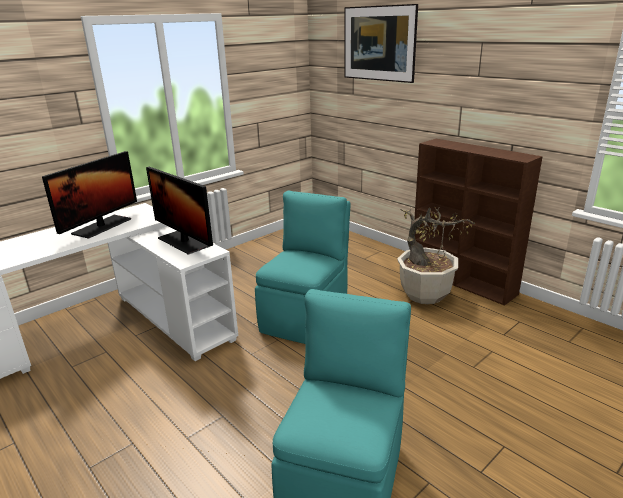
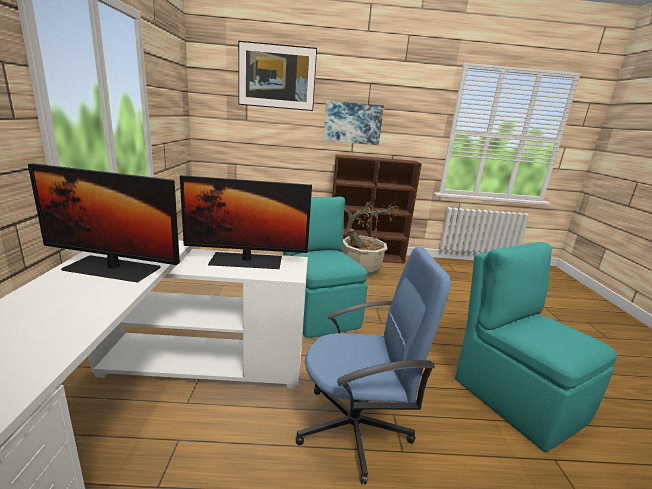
camera: 50 degrees left, 5 degrees down
(102, 226) = (112, 269): monitor -> monitor turned 120 degrees clockwise
(186, 405) = (355, 428): none -> blue office chair
(458, 98) = (352, 123): none -> picture

